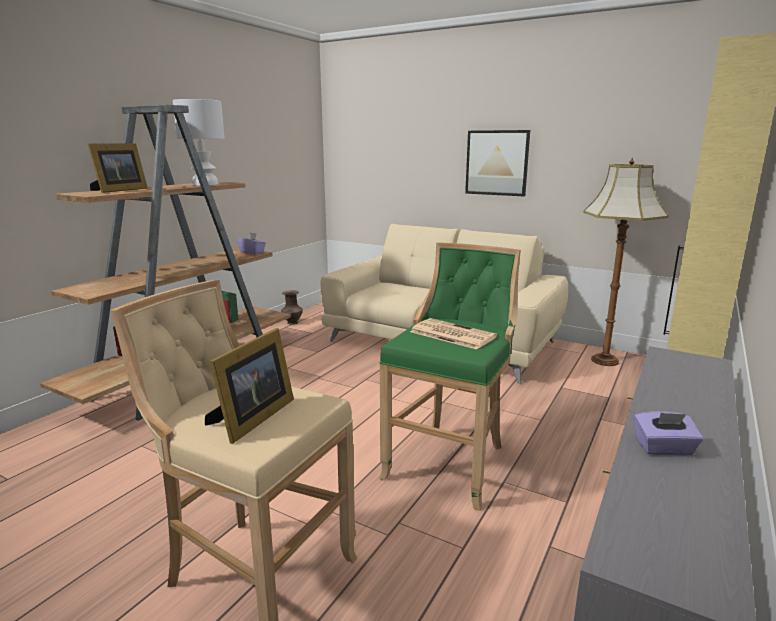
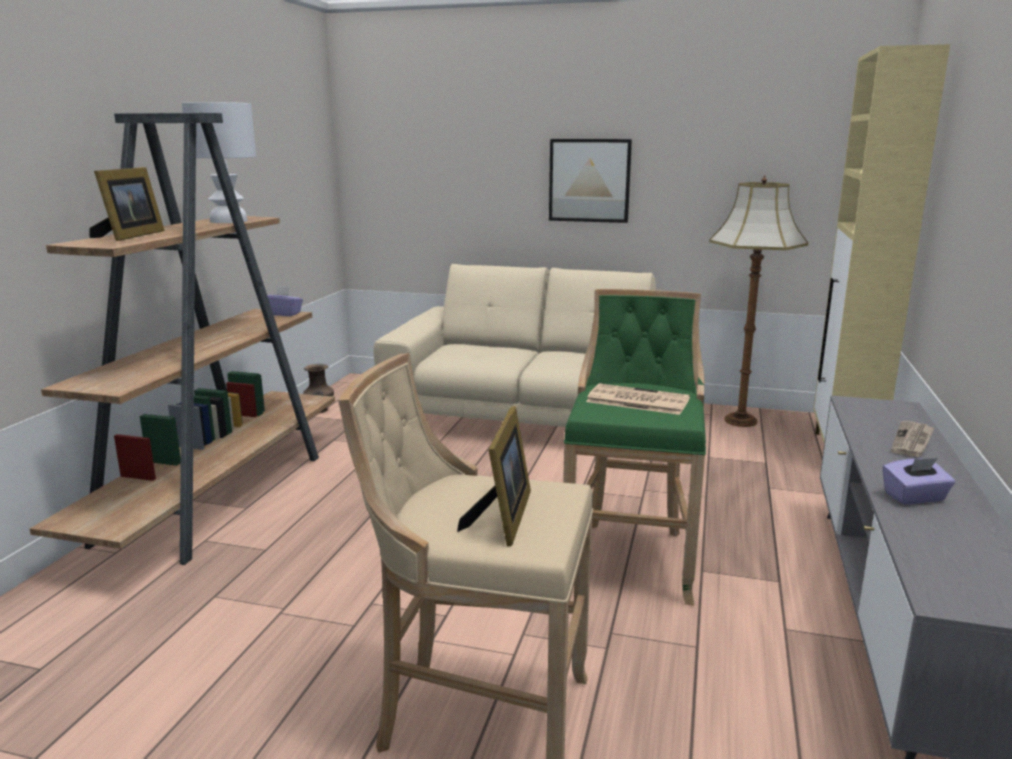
camera: 15 degrees left, 0 degrees up
(699, 395) = (912, 441): none -> newspaper

